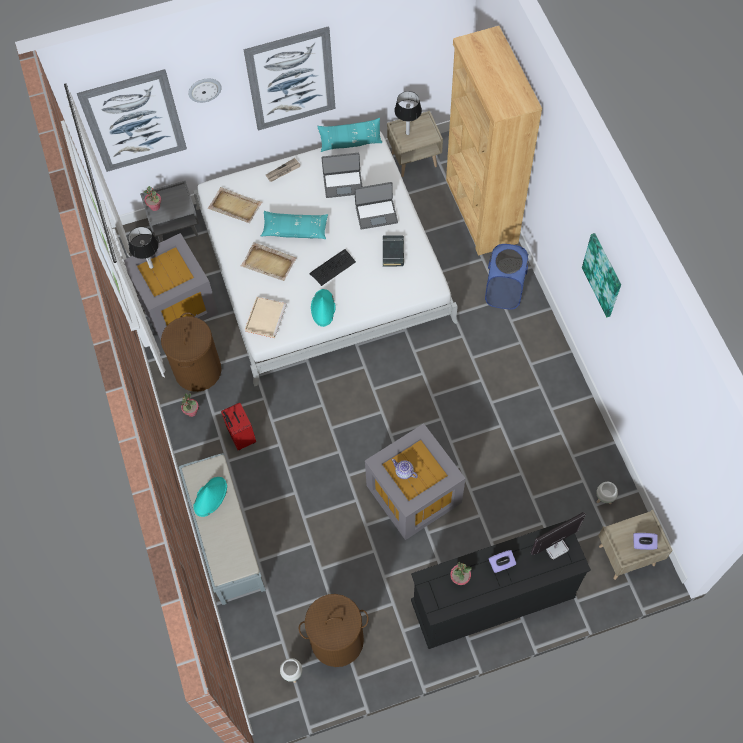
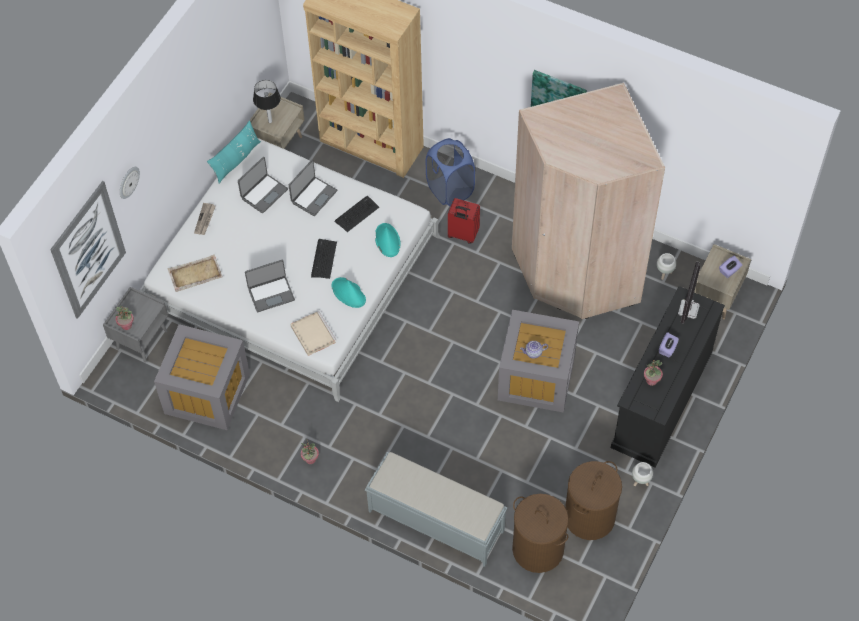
camera: 45 degrees left, 5 degrees down
(151, 266) = (182, 367): table lamp -> none
(197, 370) = (281, 427): brown laundry basket -> brown laundry basket (537, 549)
(210, 496) = (413, 486): turquoise hat -> turquoise hat (387, 240)
(241, 437) = (368, 445): red suitcase -> red suitcase (462, 235)
(269, 263) = (271, 293): beige tray -> laptop
(291, 79) = (179, 129): picture -> none
(292, 674) = (584, 565): white planter -> white planter (640, 482)
(295, 229) = (263, 254): turquoise pillow -> none
(393, 252) = (356, 214): black book -> keyboard
(533, 439) = (577, 273): none -> beige wardrobe

